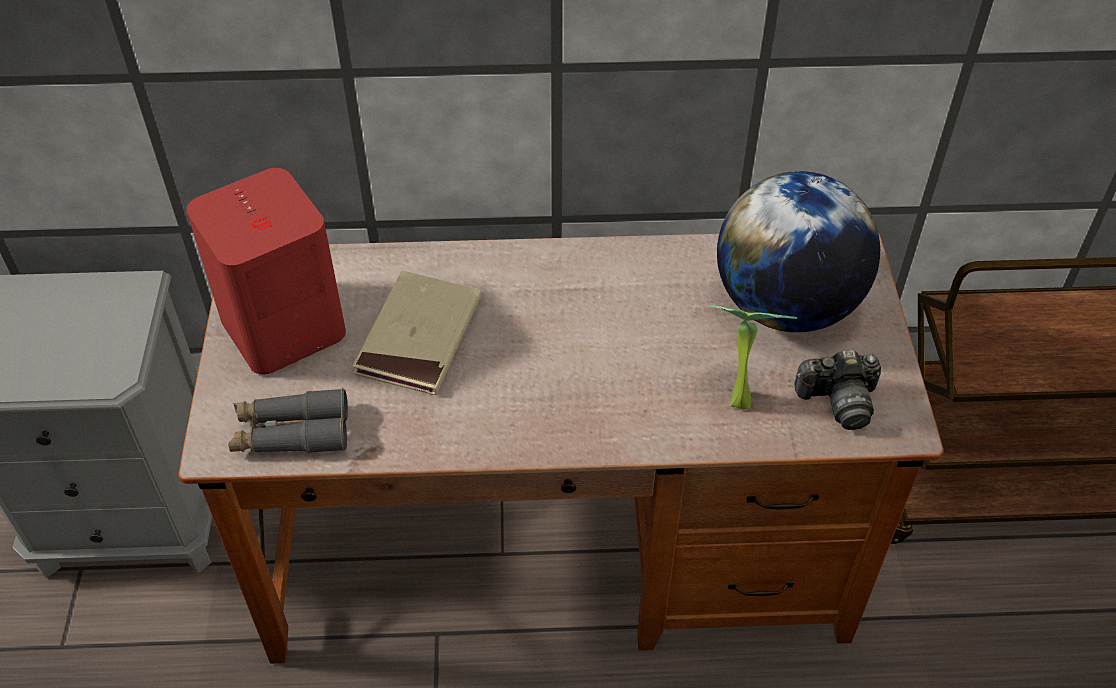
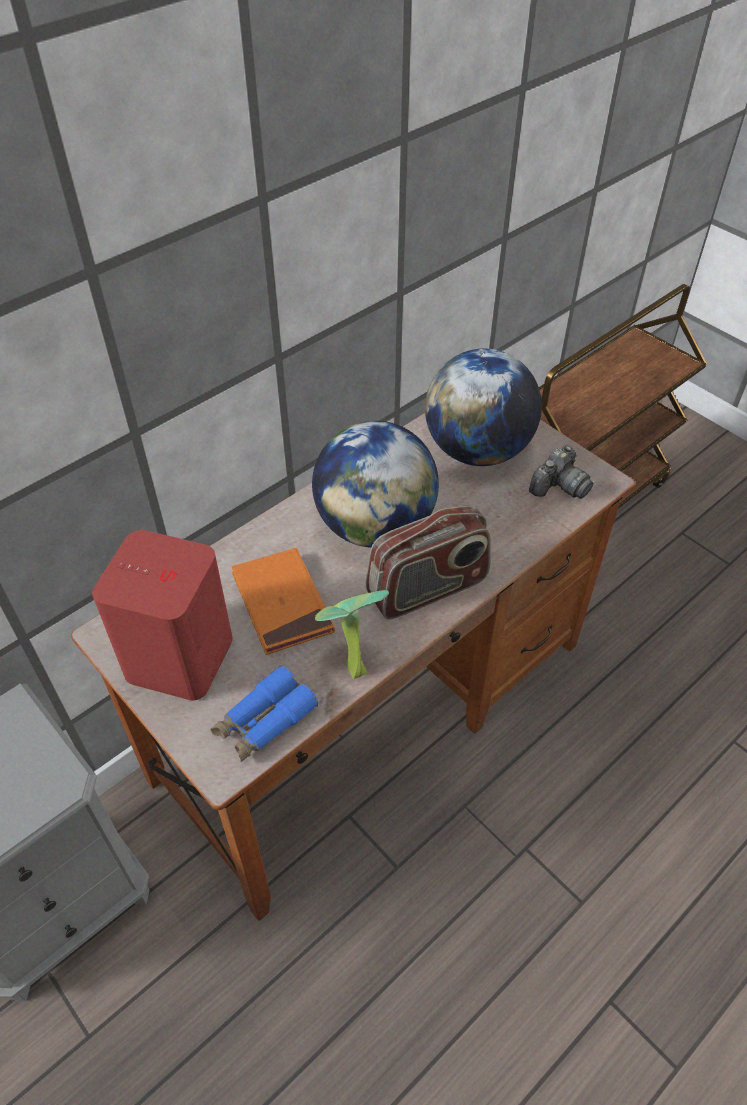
camera: 40 degrees left, 0 degrees up
(291, 433) = (264, 721): grey binoculars -> blue binoculars
(419, 337) = (282, 603): beige book -> orange book
(570, 414) = (427, 589): none -> radio
(586, 319) = (375, 526): none -> globe
(736, 396) = (505, 518): potted plant -> potted plant (350, 669)

